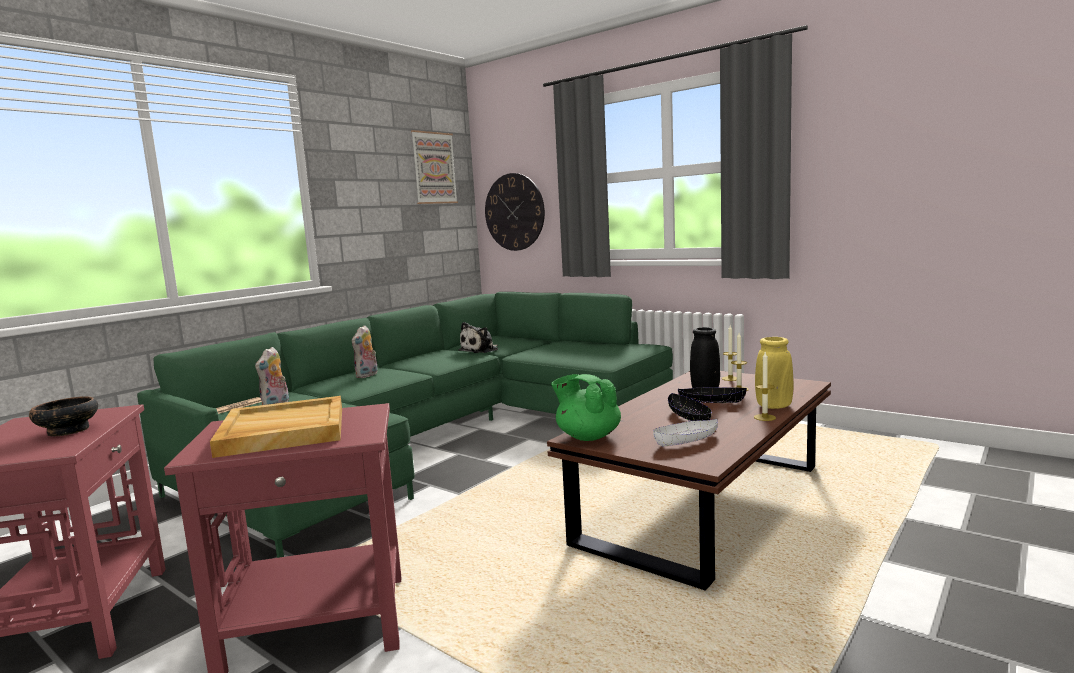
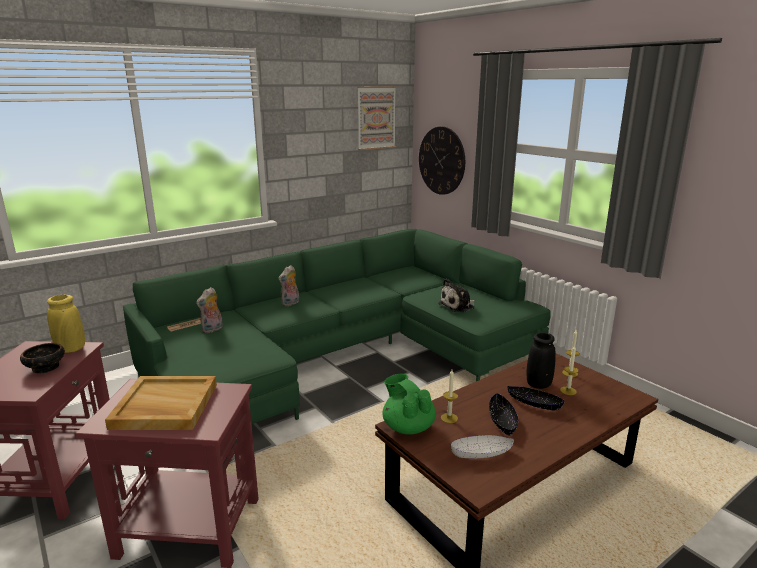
camera: 15 degrees right, 10 degrees up
(480, 350) = (390, 285): plush toy -> plush toy (458, 306)
(764, 417) = (565, 438): candle -> candle (449, 418)
(774, 406) = (583, 424): yellow vase -> yellow vase (70, 349)

